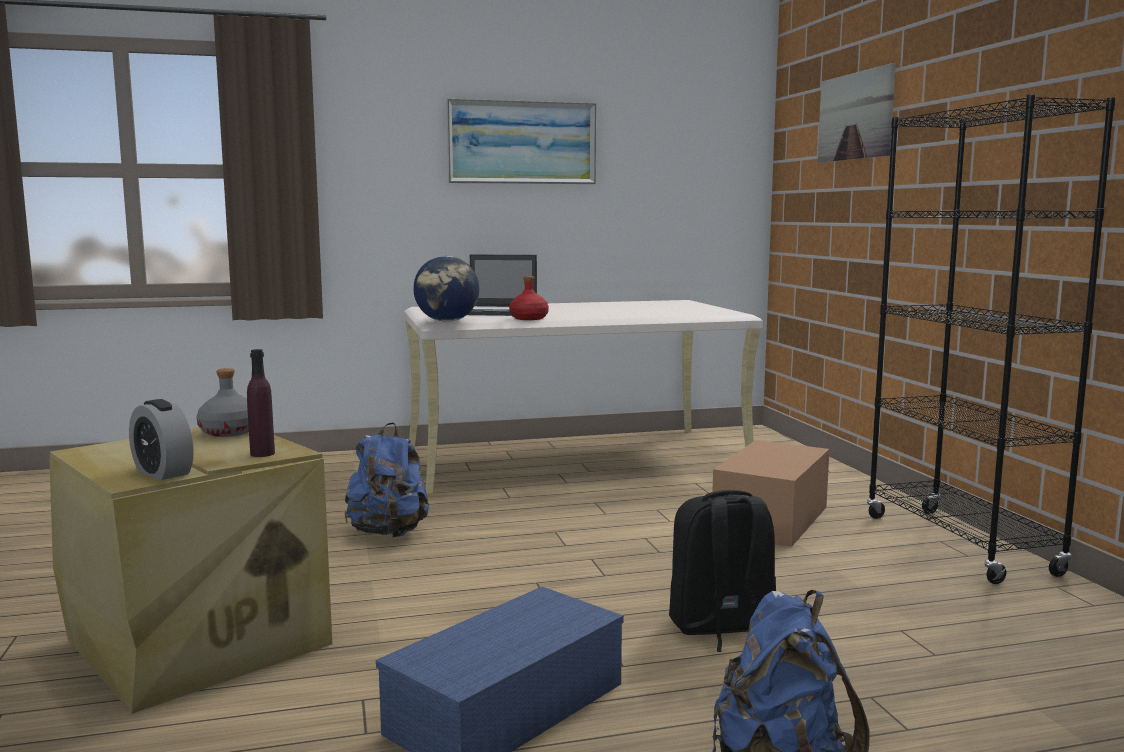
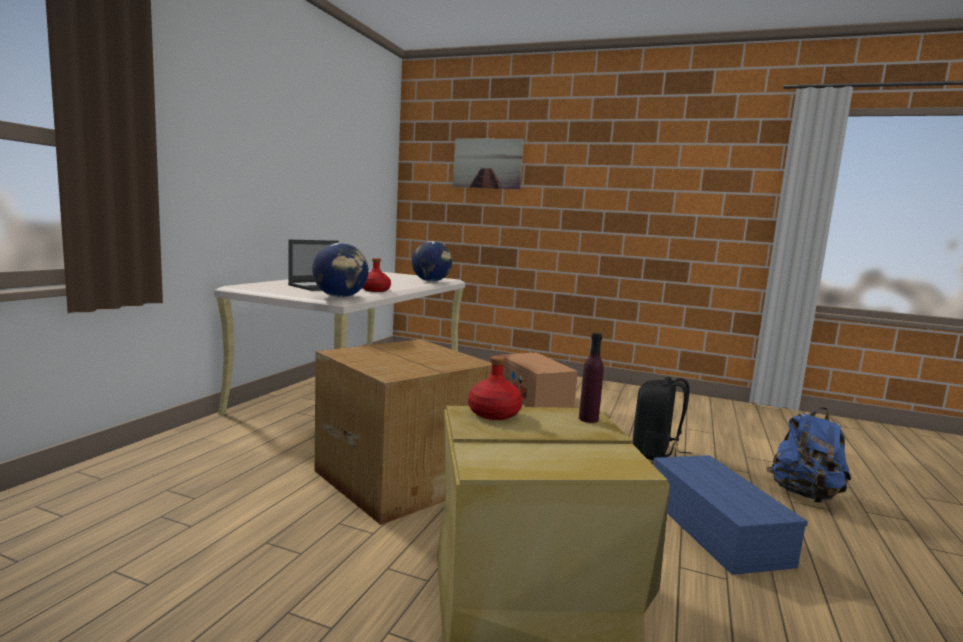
camera: 55 degrees left, 0 degrees up
(163, 472) = (612, 454): alarm clock -> none
(229, 432) = (494, 413): grey bottle -> red bottle
(388, 533) = (401, 476): blue backpack -> cardboard box
(522, 143) = (288, 148): picture -> none
(680, 314) = (431, 281): none -> globe
(959, 545) = (608, 387): black bookcase -> none

